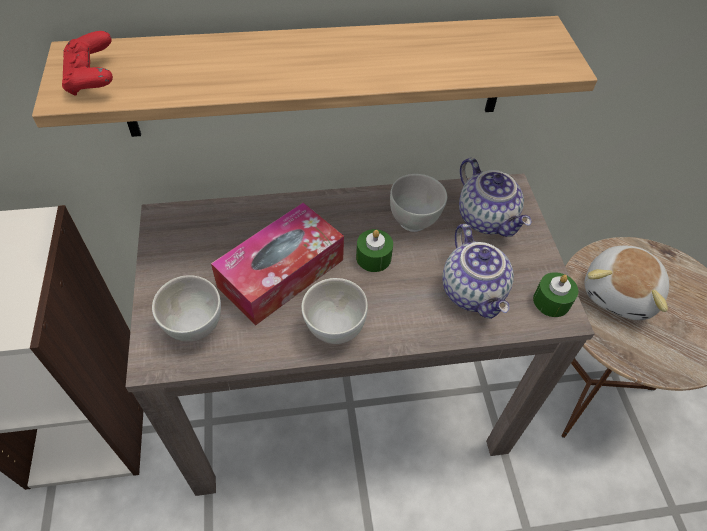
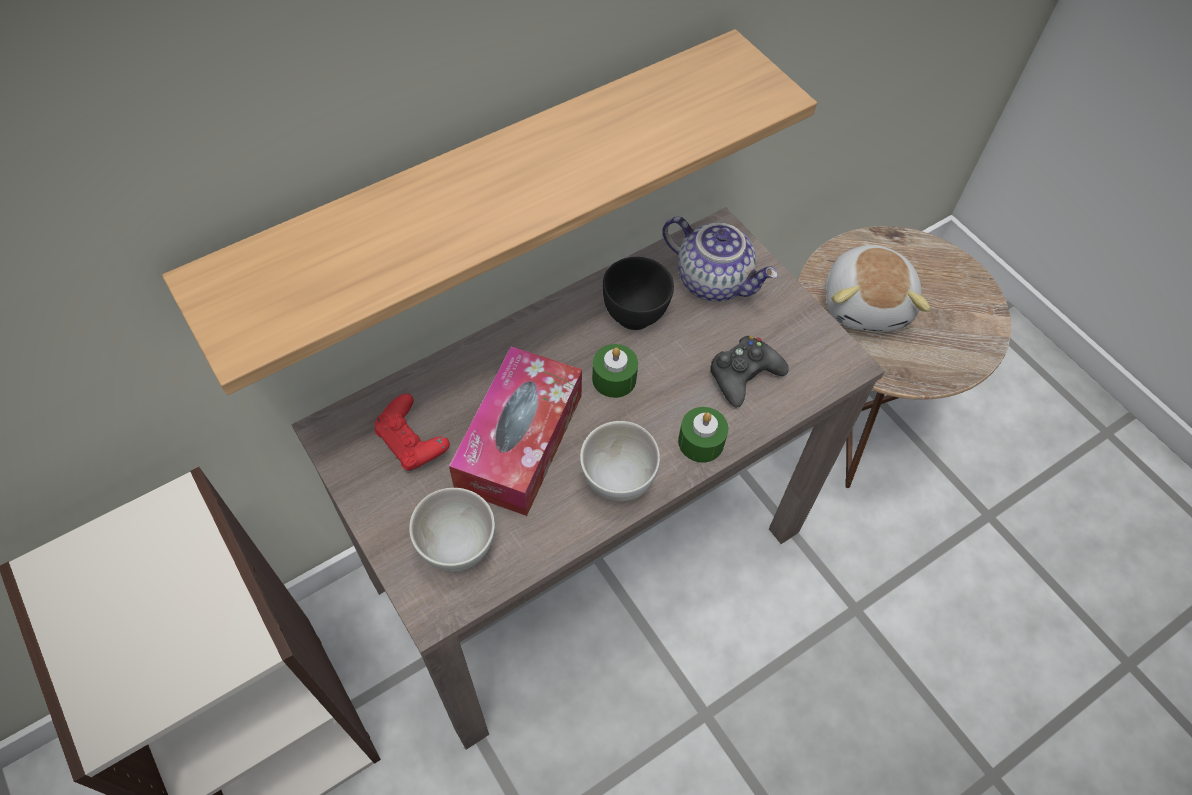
camera: 25 degrees left, 5 degrees up
(93, 79) = (259, 307): red game controller -> red game controller (412, 443)
(414, 220) = (635, 314): white bowl -> black bowl
(474, 292) = (743, 375): teapot -> black game controller
(551, 301) = (827, 352): green candle -> green candle (701, 442)

